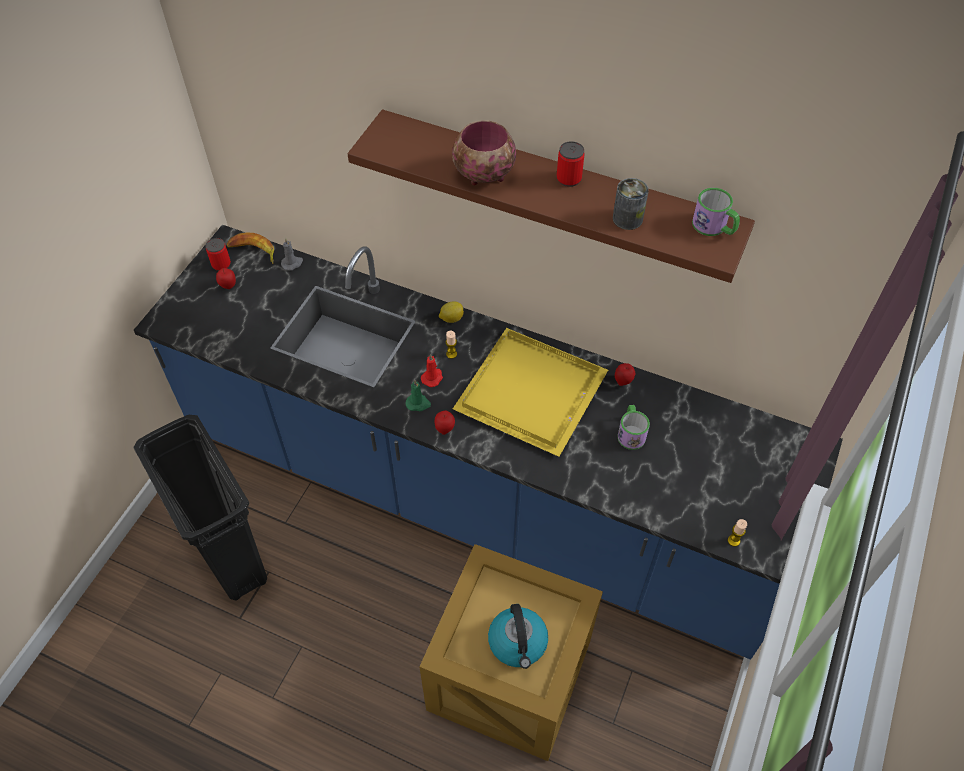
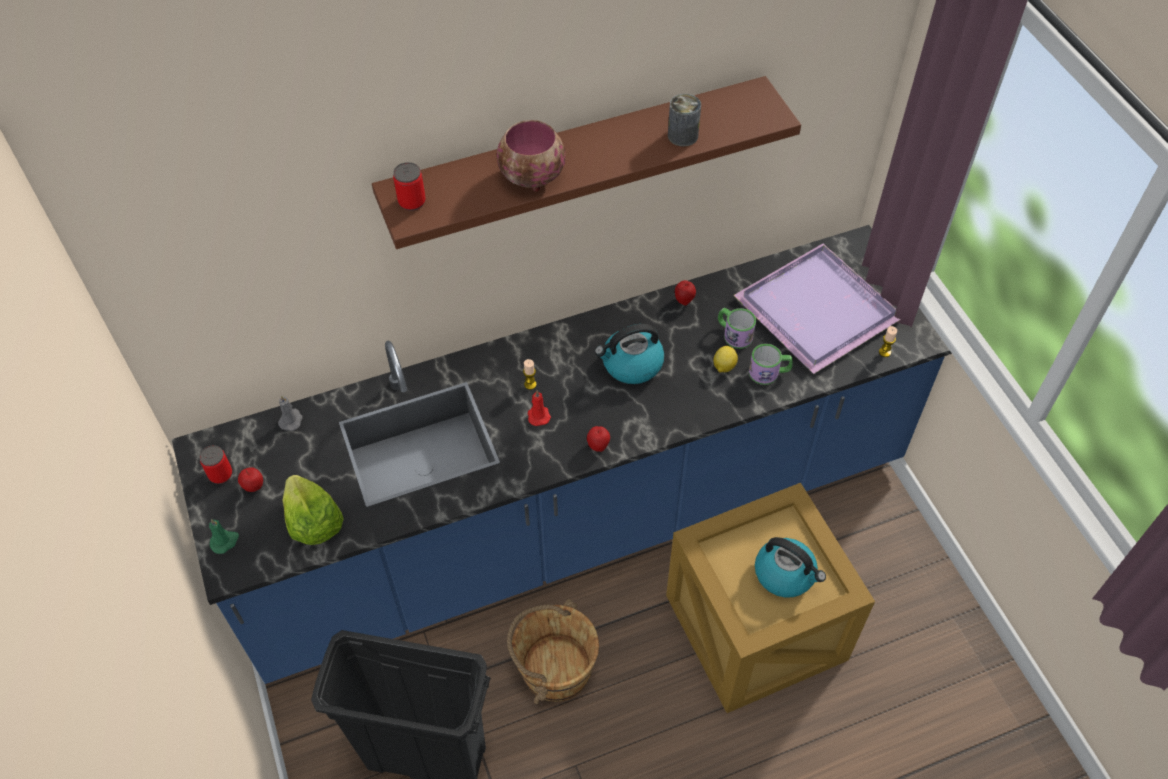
camera: 45 degrees left, 0 degrees up
(233, 332) = (313, 522): none -> lettuce
(253, 251) = (238, 439): banana -> none
(356, 576) = (555, 668): none -> brown bucket
(418, 403) = (552, 444): green candle -> green candle (225, 541)
(451, 318) = (494, 356): lemon -> lemon (723, 366)
(532, 395) = (631, 364): yellow tray -> kettle
(568, 179) = (601, 135): can -> can (412, 202)
(714, 227) = (747, 99): mug -> mug (769, 373)
(715, 464) = (814, 309): none -> purple tray

